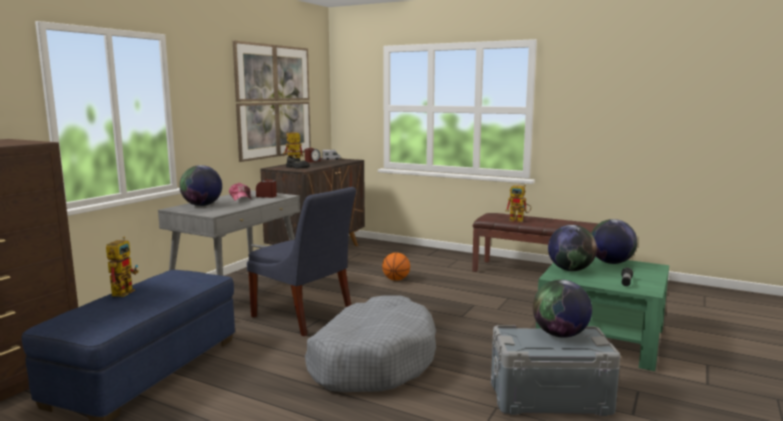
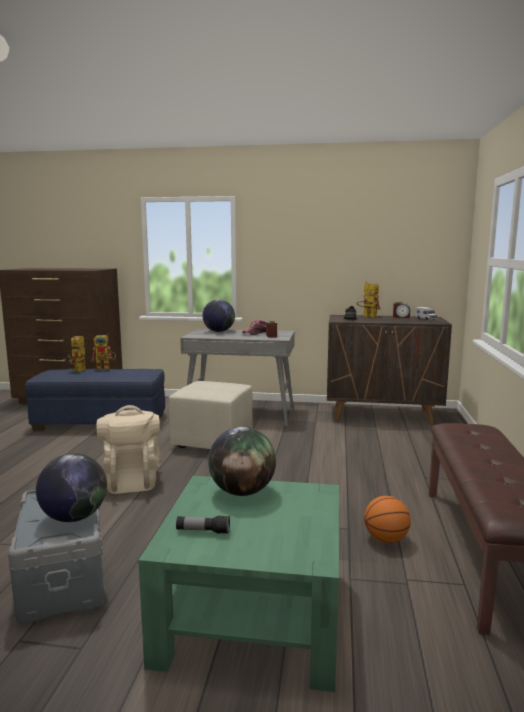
camera: 70 degrees right, 0 degrees up
(274, 101) = (363, 251): picture -> none
(305, 316) = (211, 441): blue chair -> beige ottoman
(372, 360) = (132, 480): grey dog bed -> beige backpack
(396, 279) = (342, 458): basketball -> basketball (386, 539)
(519, 220) = (464, 443): toy robot -> toy robot (79, 371)
(611, 262) = (305, 520): globe -> none

